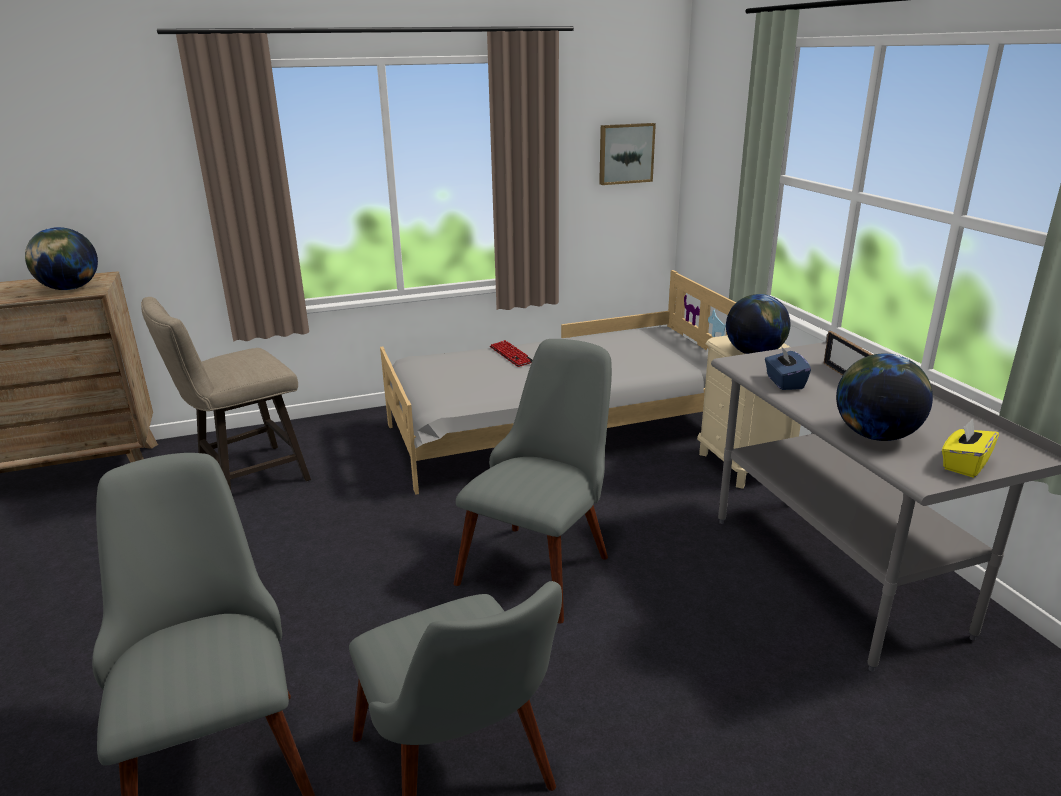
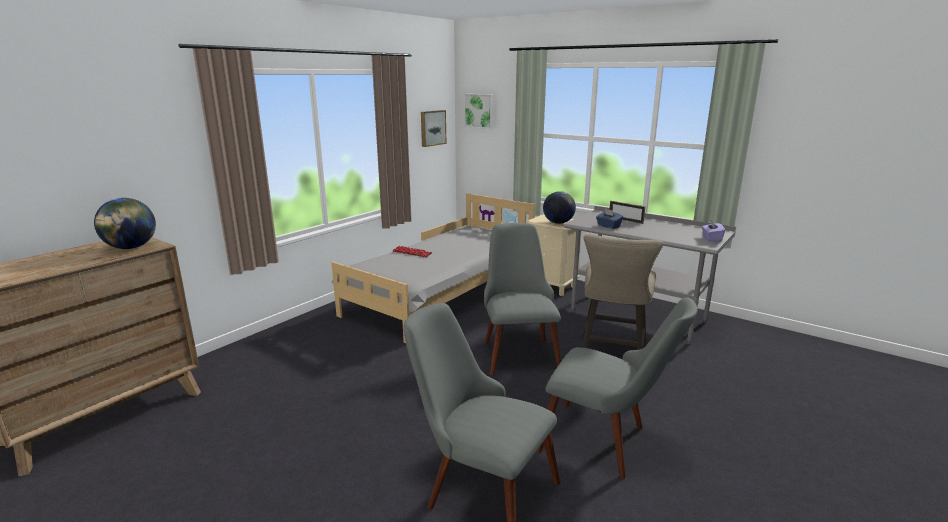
camera: 35 degrees left, 5 degrees down
(245, 478) = (280, 369): beige stool -> beige stool (611, 355)
(710, 127) = (479, 111): none -> picture
(875, 435) = (670, 236): globe -> none
(964, 465) = (711, 239): yellow tissue box -> purple tissue box

